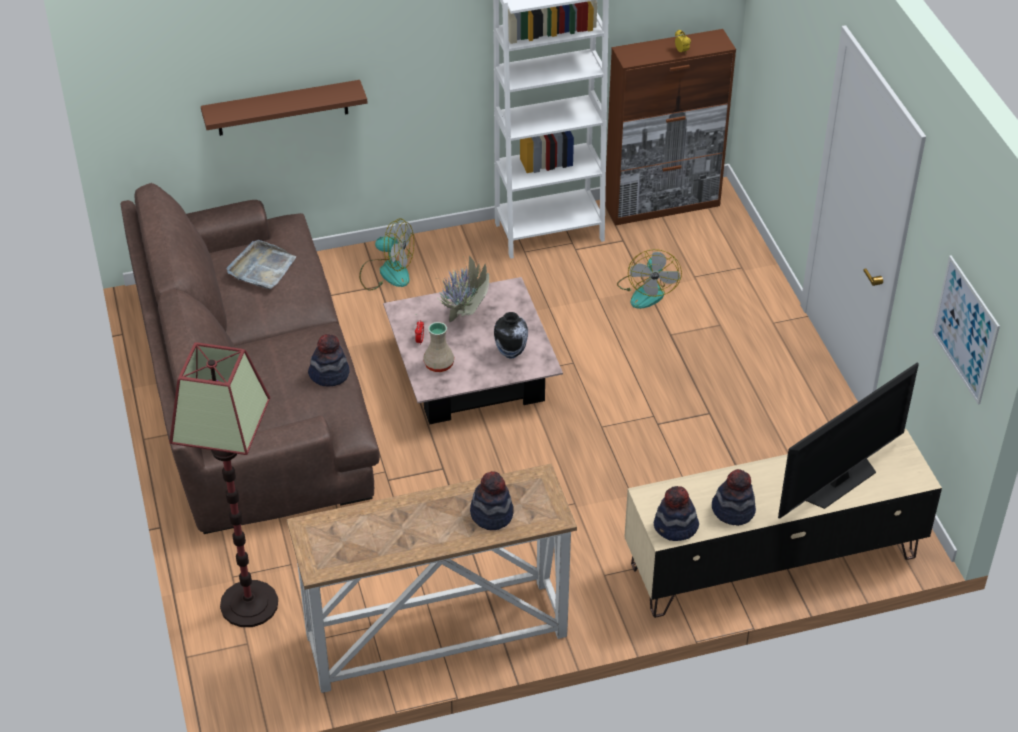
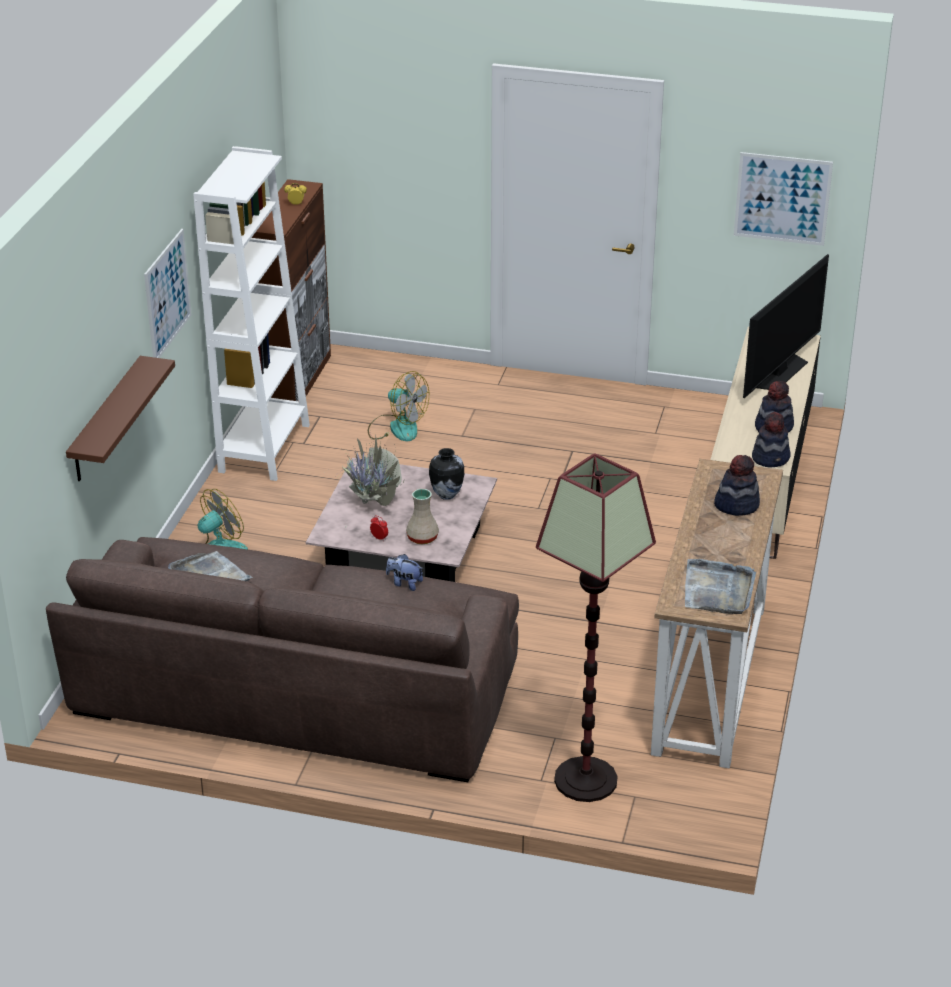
camera: 60 degrees left, 10 degrees down
(329, 374) = (404, 583): hat -> plush toy
(347, 547) = (718, 590): none -> grey tray
(429, 49) = (167, 295): none -> picture
(838, 481) = (779, 372): television -> television turned 45 degrees clockwise

